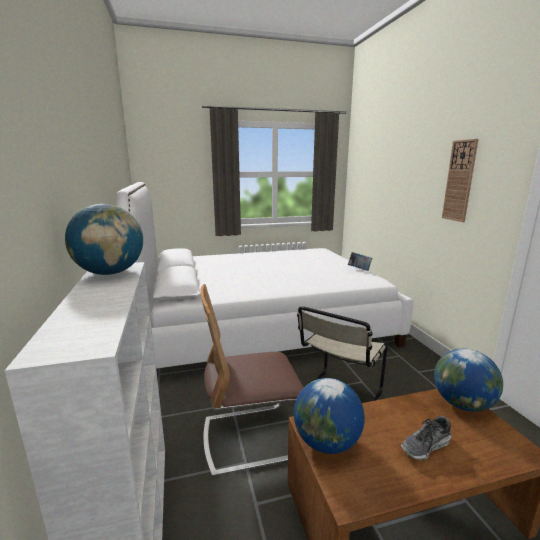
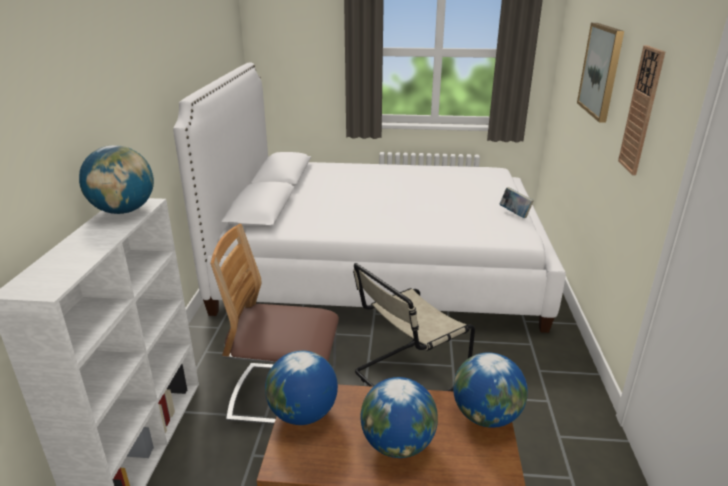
camera: 20 degrees right, 10 degrees up
(403, 170) = (601, 70): none -> picture
(425, 446) = (398, 444): shoe -> globe

